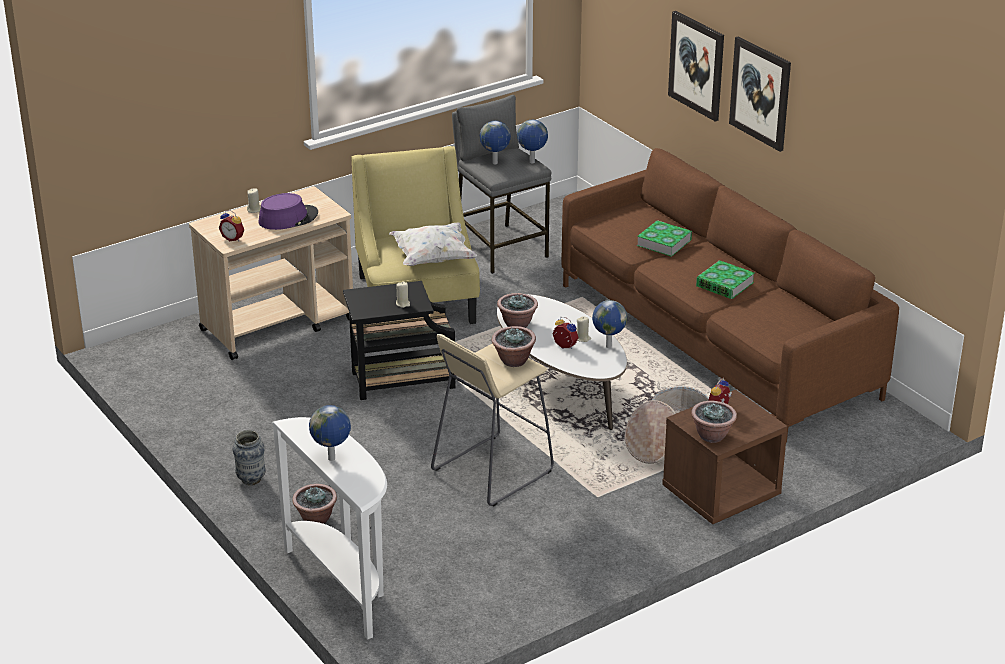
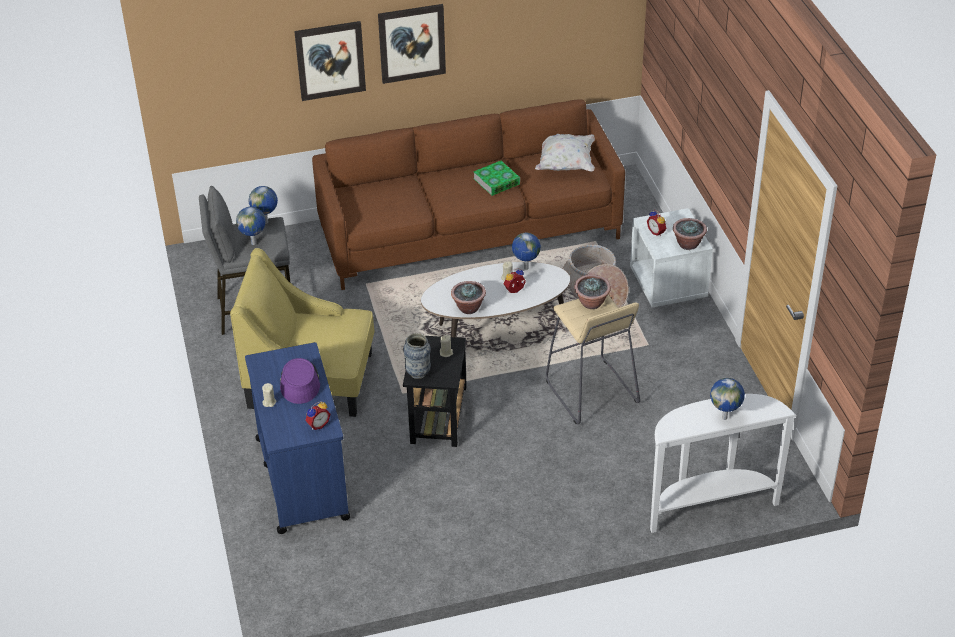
camera: 70 degrees left, 10 degrees up
(251, 480) = (544, 537): vase -> vase (418, 373)
(278, 324) = (302, 477): beige cart -> blue cart
(316, 519) = (616, 506): potted plant -> none
(433, 259) = (345, 330): white pillow -> white pillow (565, 163)
(664, 242) = (416, 194): book -> none
(720, 494) = (668, 285): brown nightstand -> white nightstand

